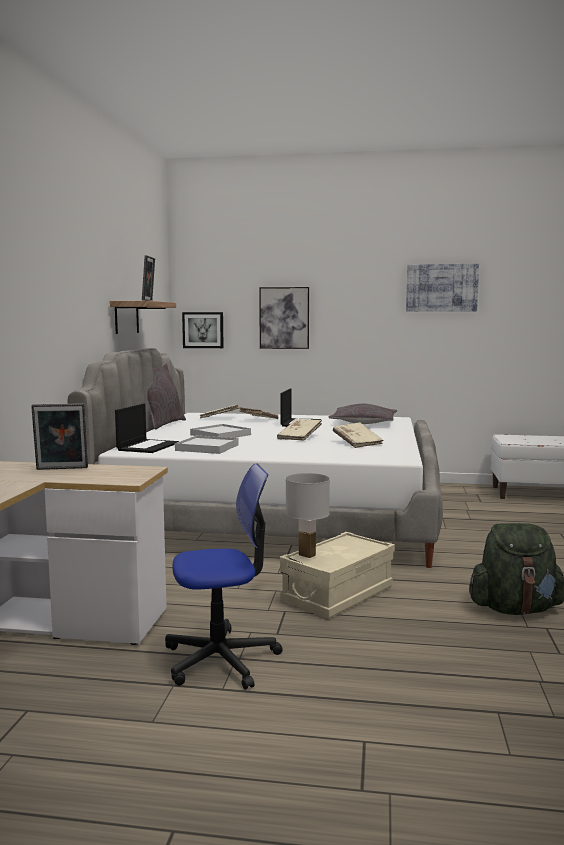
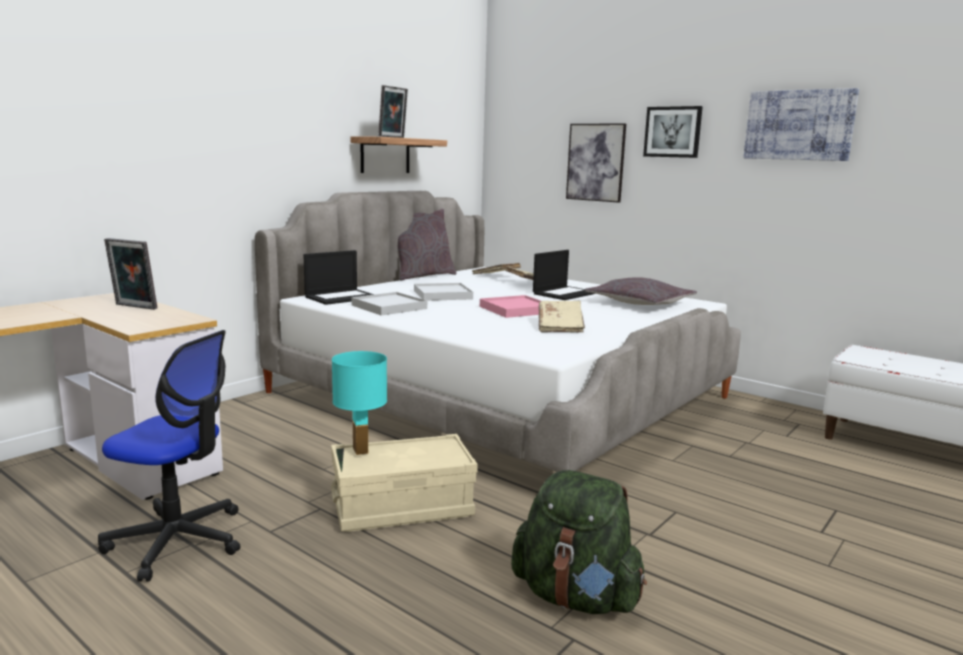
camera: 30 degrees right, 5 degrees up
(203, 330) = (512, 174): picture -> picture (673, 132)
(299, 437) = (515, 310): beige book -> pink tray
(307, 555) = (361, 451): white table lamp -> turquoise table lamp

